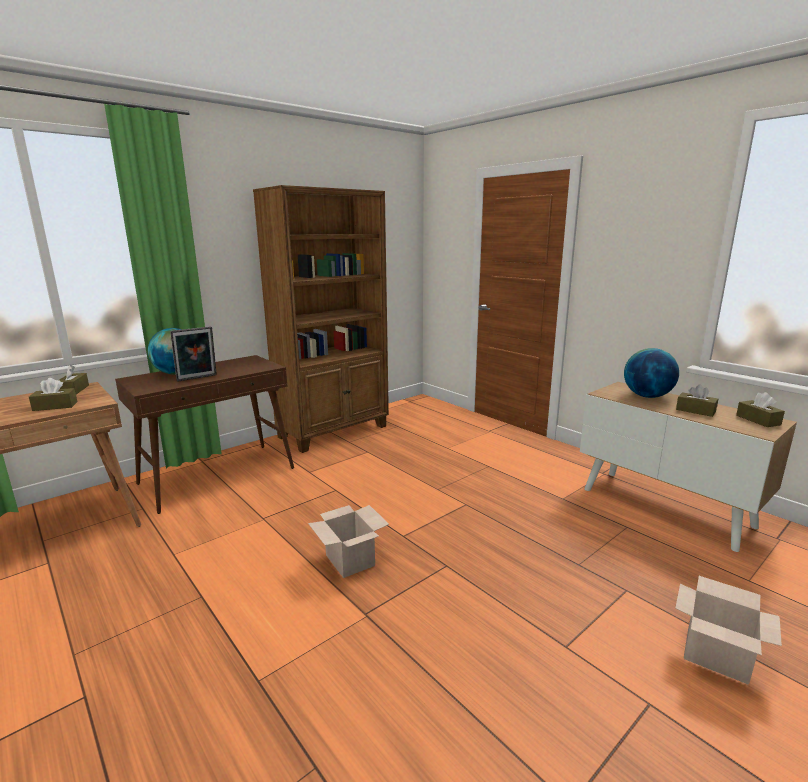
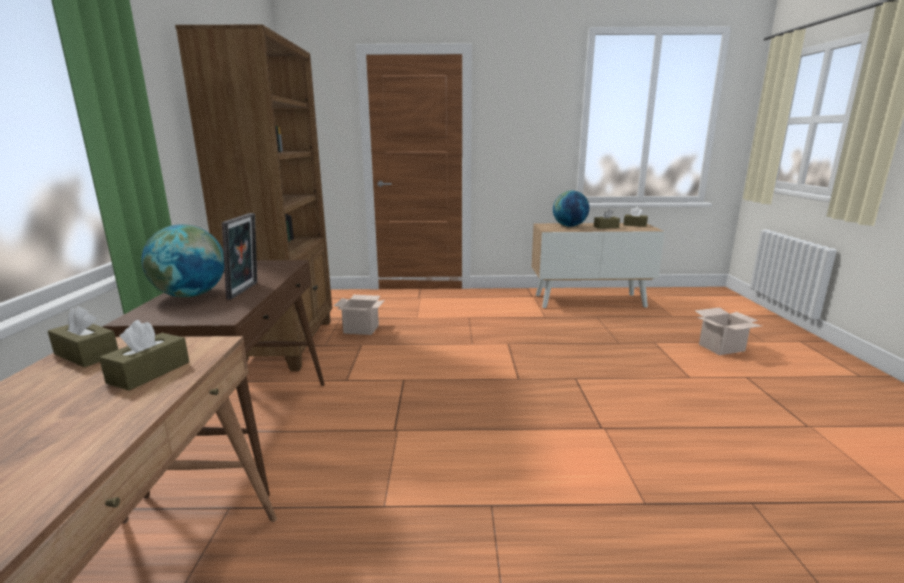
camera: 50 degrees left, 0 degrees up
(351, 560) = (525, 410): cardboard box -> cardboard box (362, 329)

